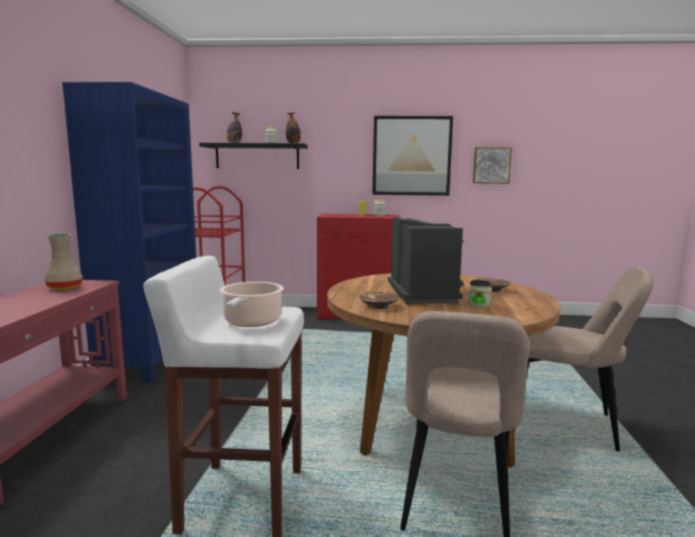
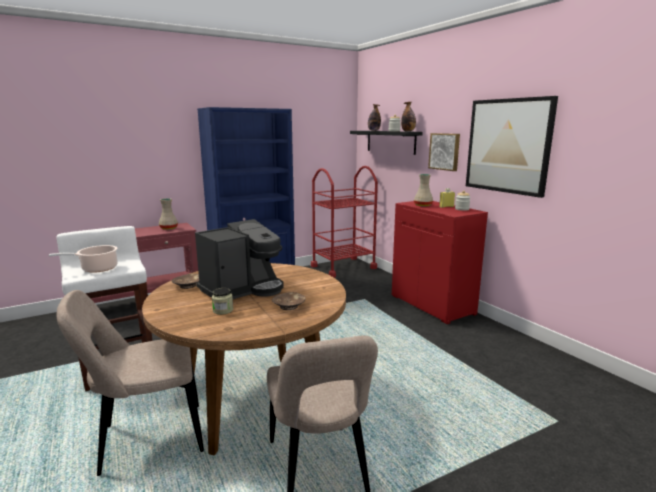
camera: 55 degrees right, 5 degrees up
(345, 216) = (423, 205): none -> beige vase
(491, 165) = (604, 163): picture -> picture (445, 151)

